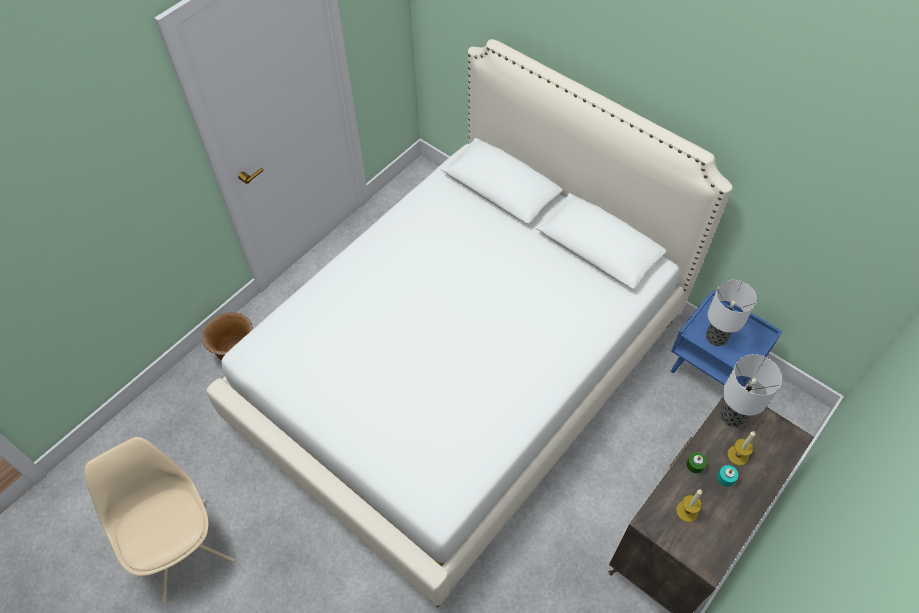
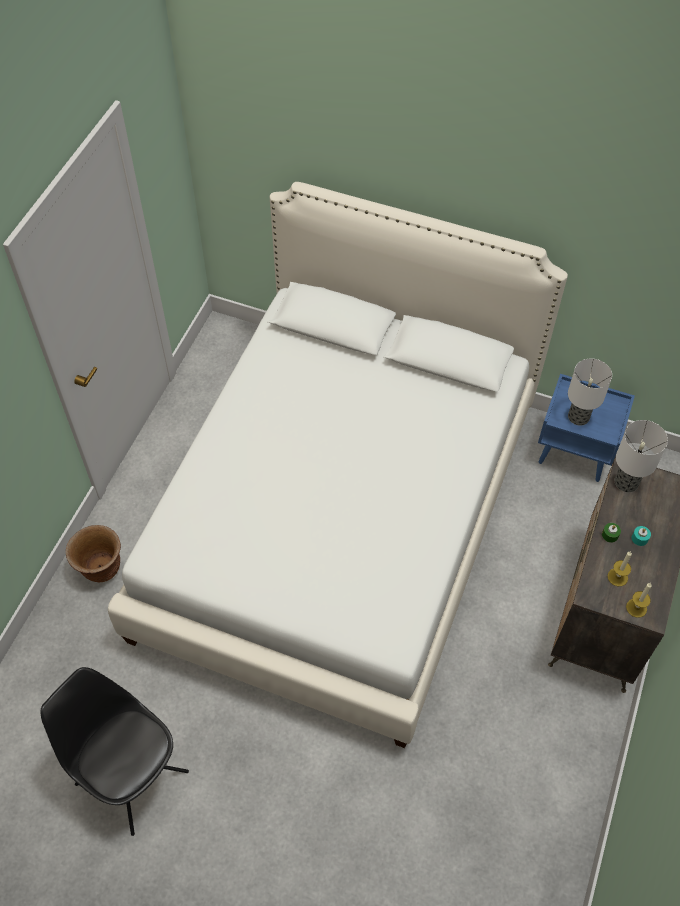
camera: 20 degrees left, 0 degrees up
(185, 548) = (130, 776): beige chair -> black chair
(738, 455) = (643, 516): candle -> candle (636, 608)

